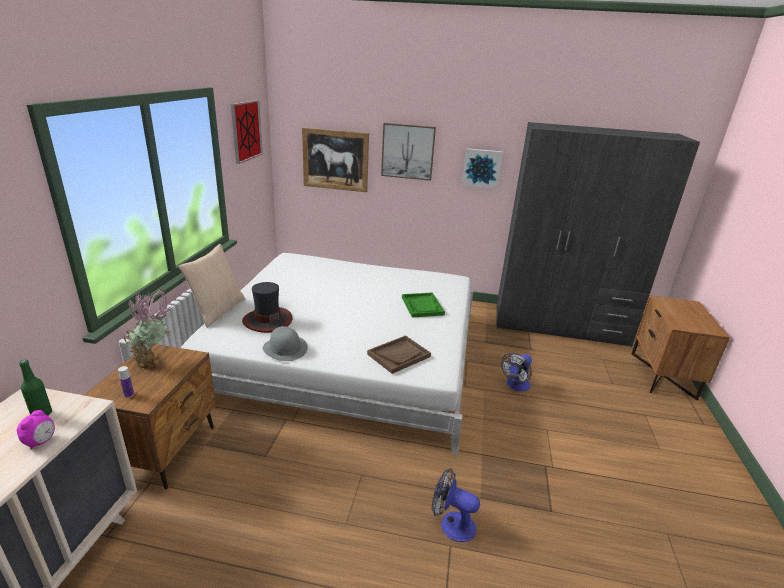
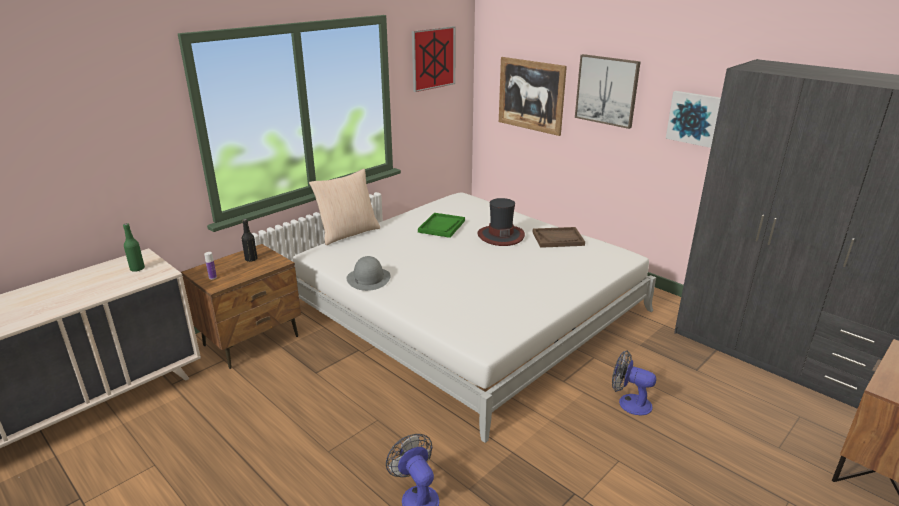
camera: 35 degrees right, 0 degrees up
(41, 441) = (120, 285): alarm clock -> none
(155, 362) = (251, 259): potted plant -> black bottle
(267, 320) = (379, 251): hat -> hat (500, 235)
(399, 355) = (464, 314): brown tray -> brown tray (558, 239)
(422, 306) = (547, 275): green tray -> green tray (442, 226)
(516, 386) = (629, 402): fan -> fan turned 45 degrees clockwise

